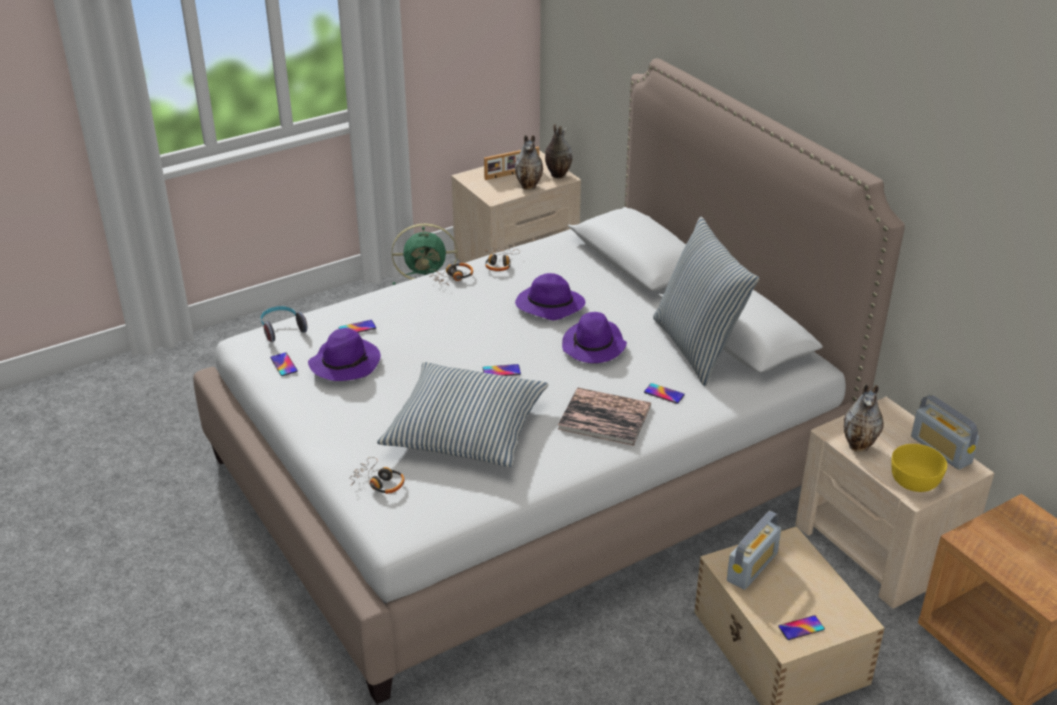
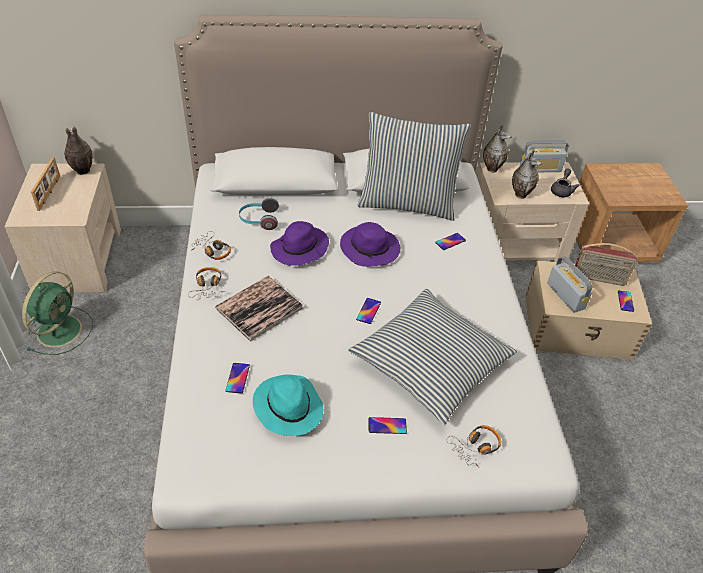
camera: 65 degrees left, 10 degrees up
(282, 329) = (190, 437): headphones -> headphones (259, 220)
(284, 364) = (252, 457): phone -> phone (387, 426)
(345, 362) = (287, 407): purple hat -> turquoise hat
(529, 186) = (81, 192): vase -> vase (492, 168)
(604, 417) = (461, 281): book -> book (259, 308)
(821, 592) = (599, 279): none -> radio
(914, 480) = (562, 190): yellow bowl -> grey teapot

